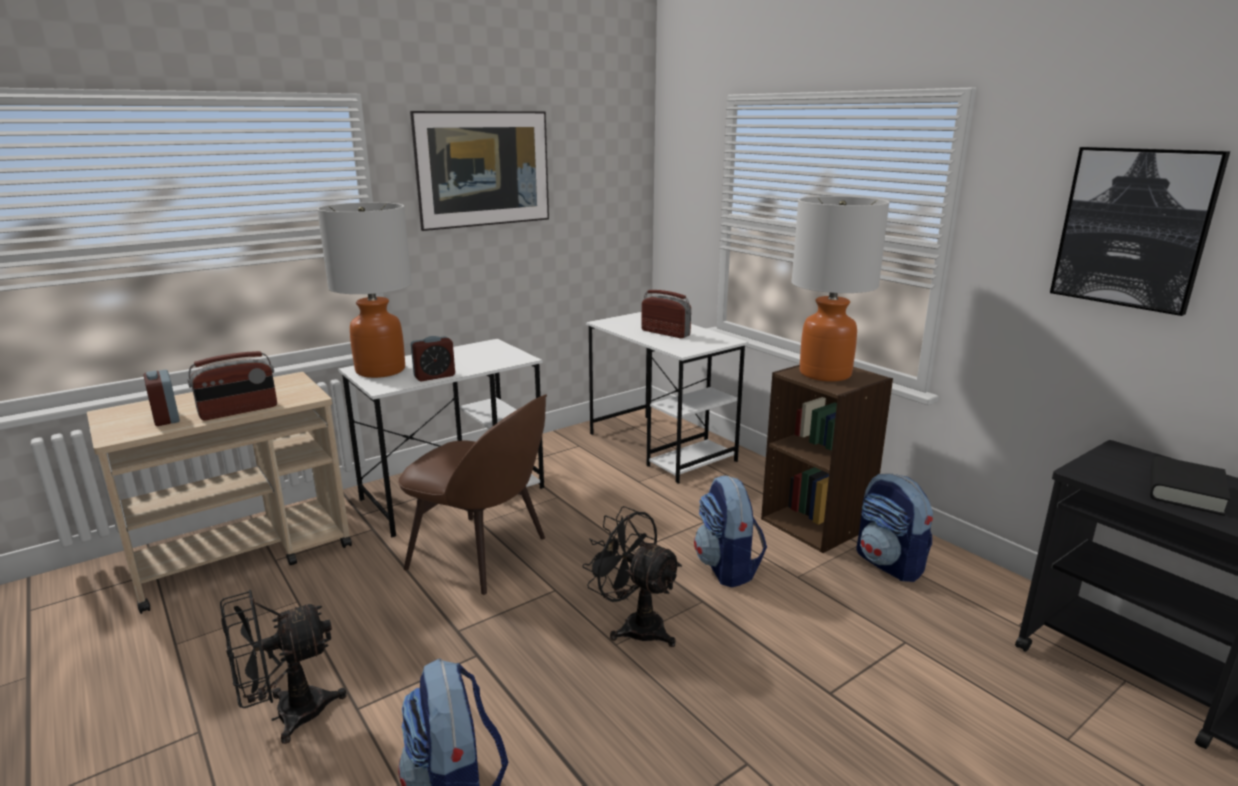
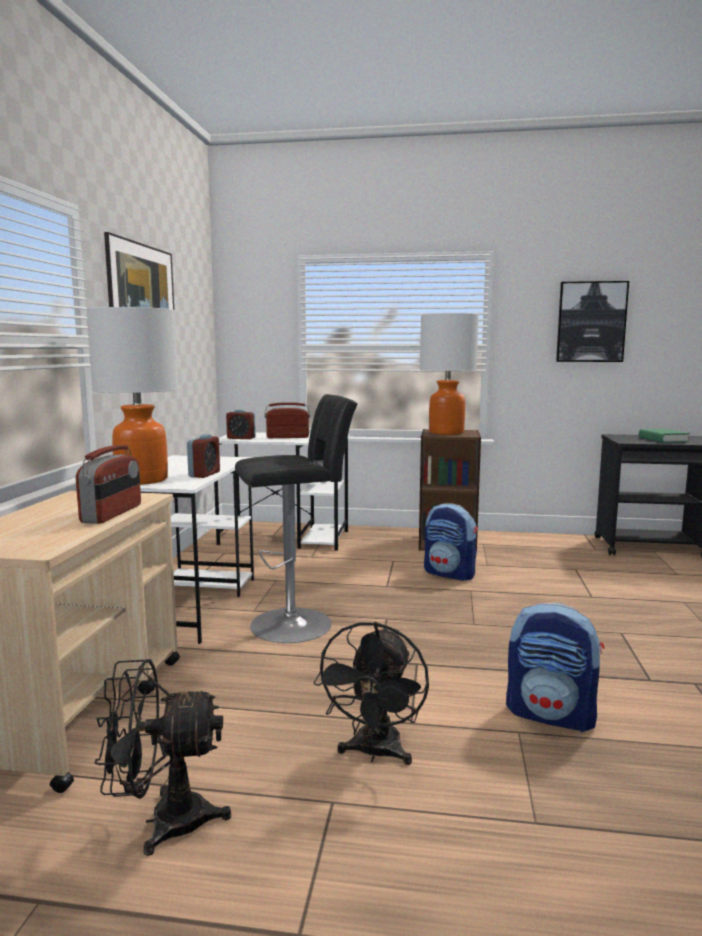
camera: 45 degrees left, 10 degrees down
(166, 418) = (46, 532): alarm clock -> alarm clock (241, 438)
(482, 554) = (297, 623): brown chair -> black stool
(635, 625) = (464, 613): black fan -> black fan (163, 821)
(889, 564) = (510, 546): backpack -> none
(1185, 491) = (663, 440): black book -> green book

